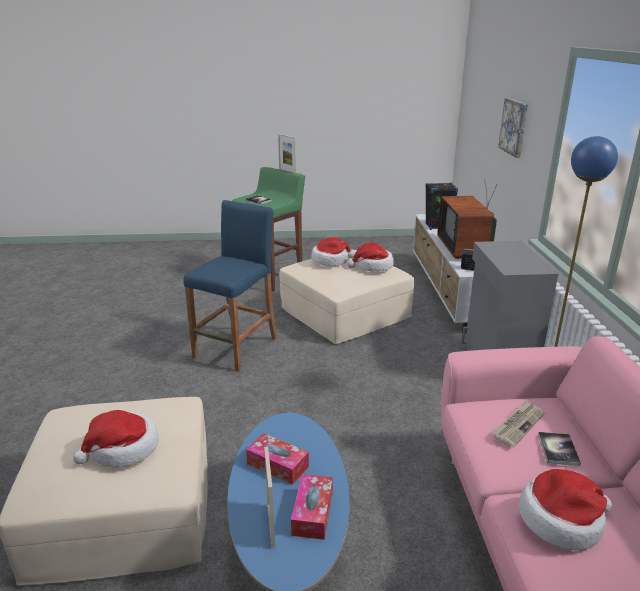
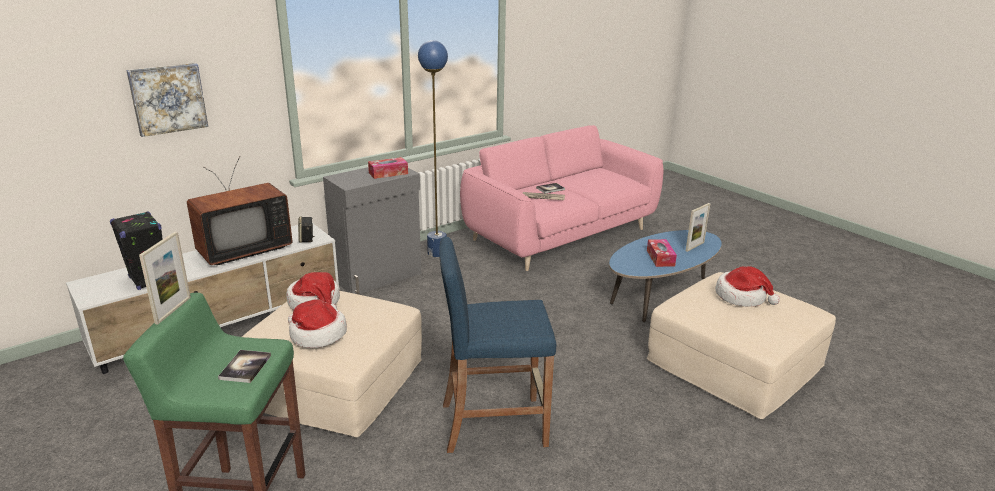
camera: 125 degrees left, 0 degrees up
(312, 513) = (671, 240): tissue box -> tissue box (388, 173)
(561, 520) = (598, 185): hat -> none

